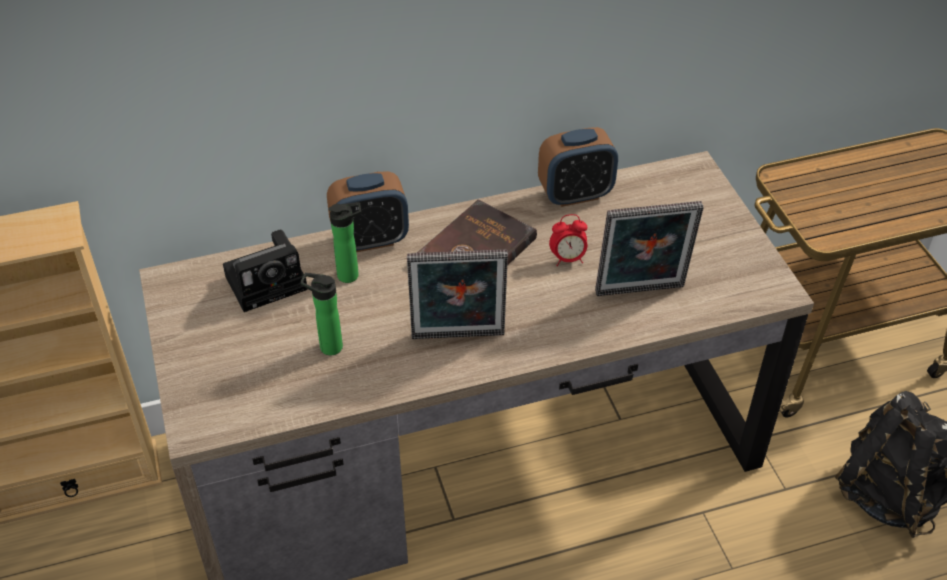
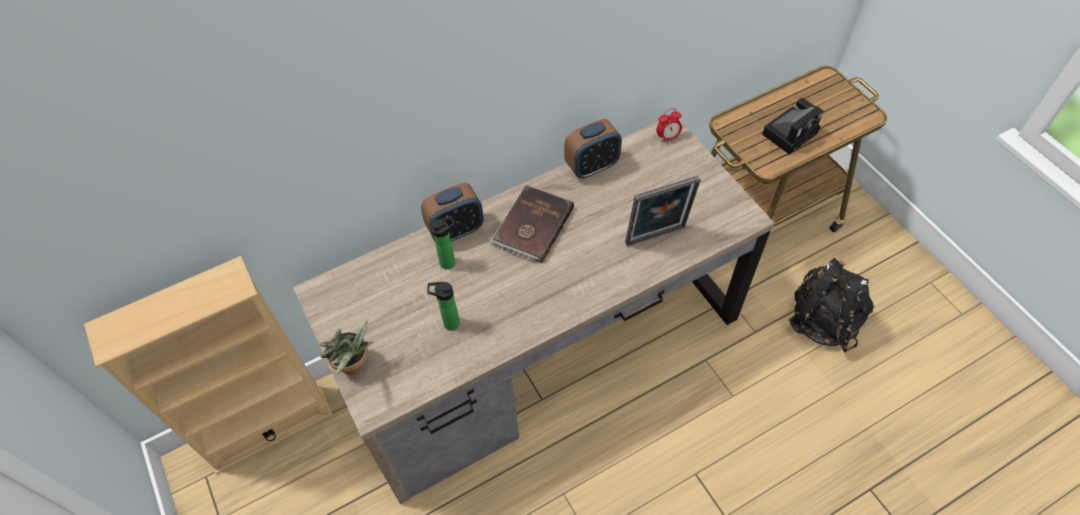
camera: 10 degrees left, 10 degrees up
(188, 376) = (355, 367): none -> potted plant
(269, 281) = (392, 278): camera -> camera (790, 132)
(458, 338) = (539, 299): picture frame -> none
(568, 259) = (599, 220): alarm clock -> alarm clock (668, 137)

